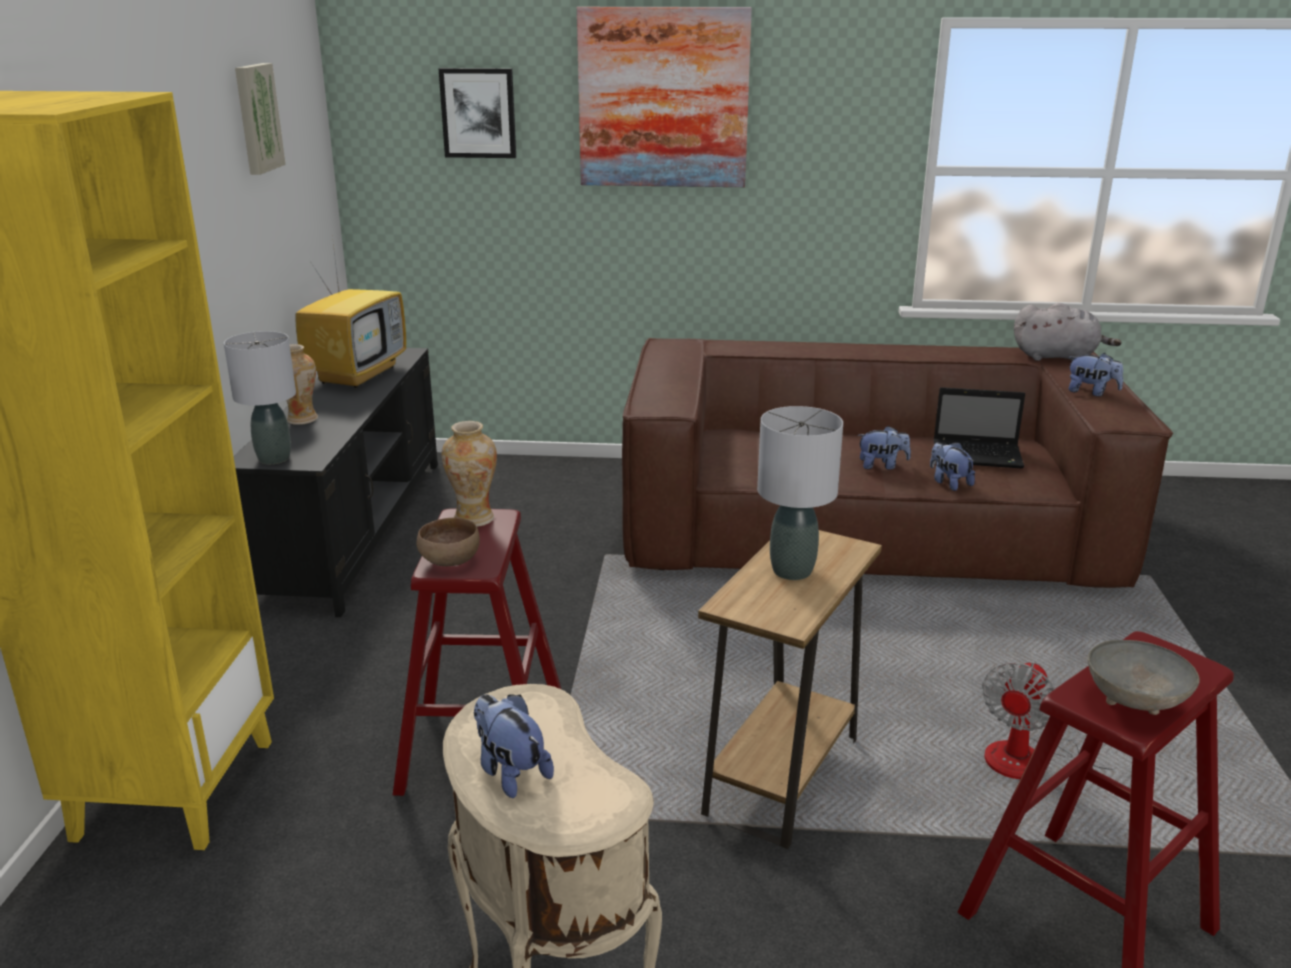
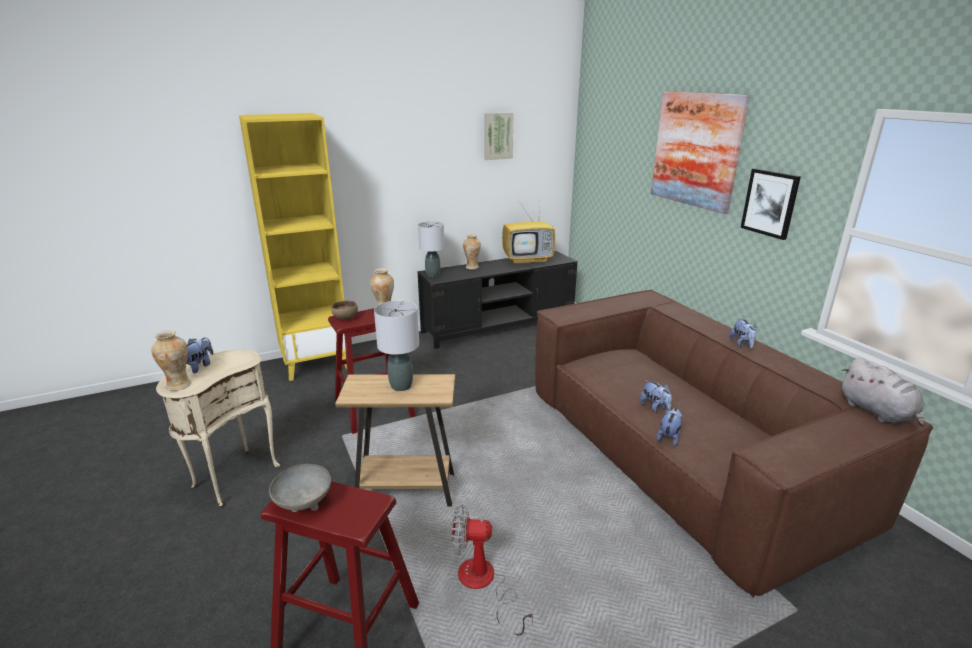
camera: 60 degrees right, 0 degrees up
(478, 113) = (621, 147): picture -> picture (770, 203)
(595, 807) = (179, 385): none -> vase
(979, 455) = (724, 438): laptop -> none
(1091, 392) = (815, 438): plush toy -> plush toy (742, 344)

